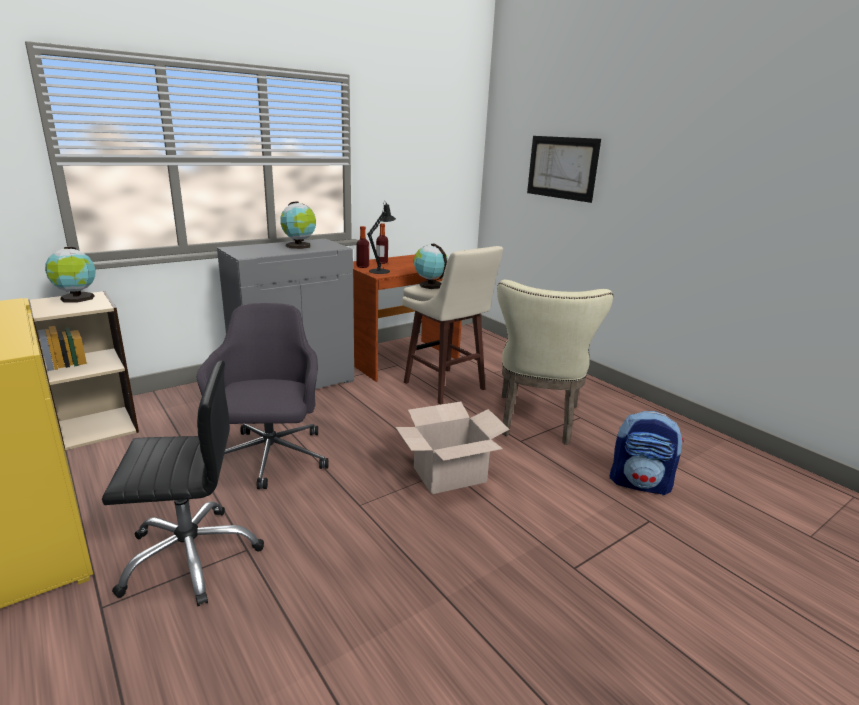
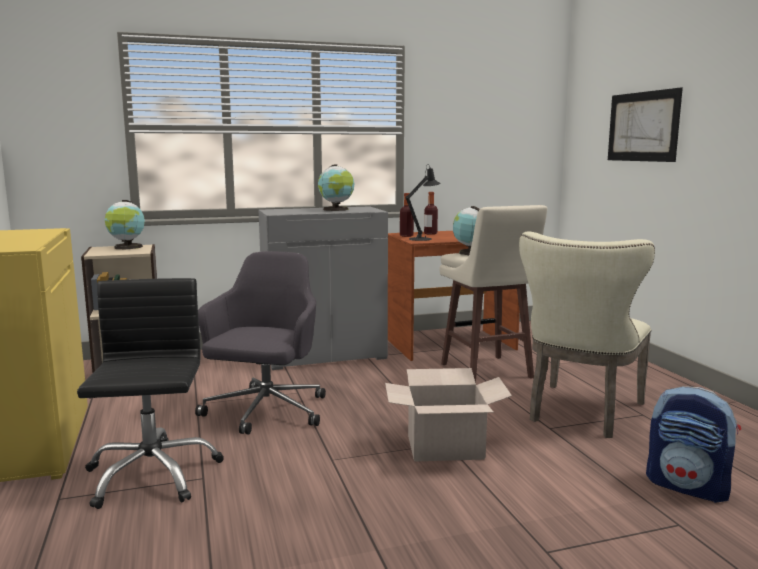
camera: 20 degrees right, 10 degrees down
(191, 556) = (151, 475): black office chair -> black office chair turned 105 degrees counterclockwise

